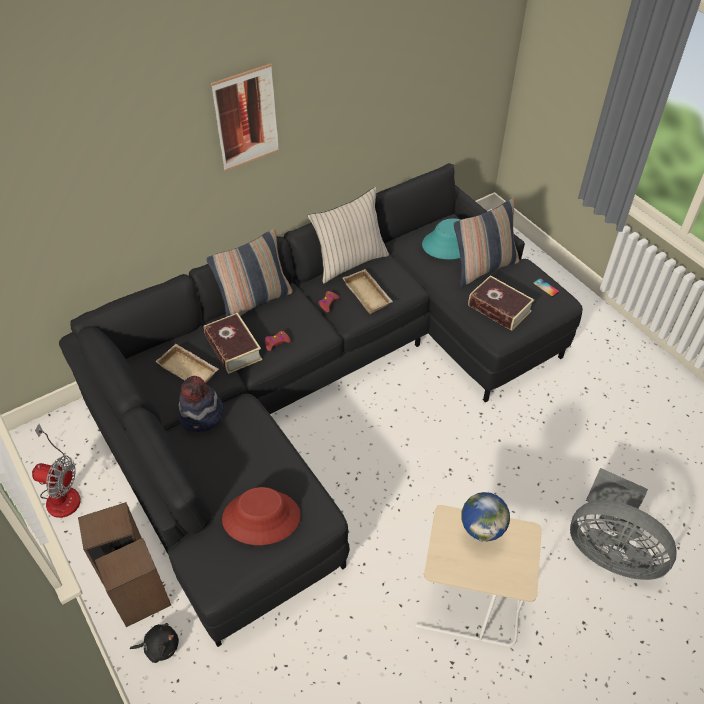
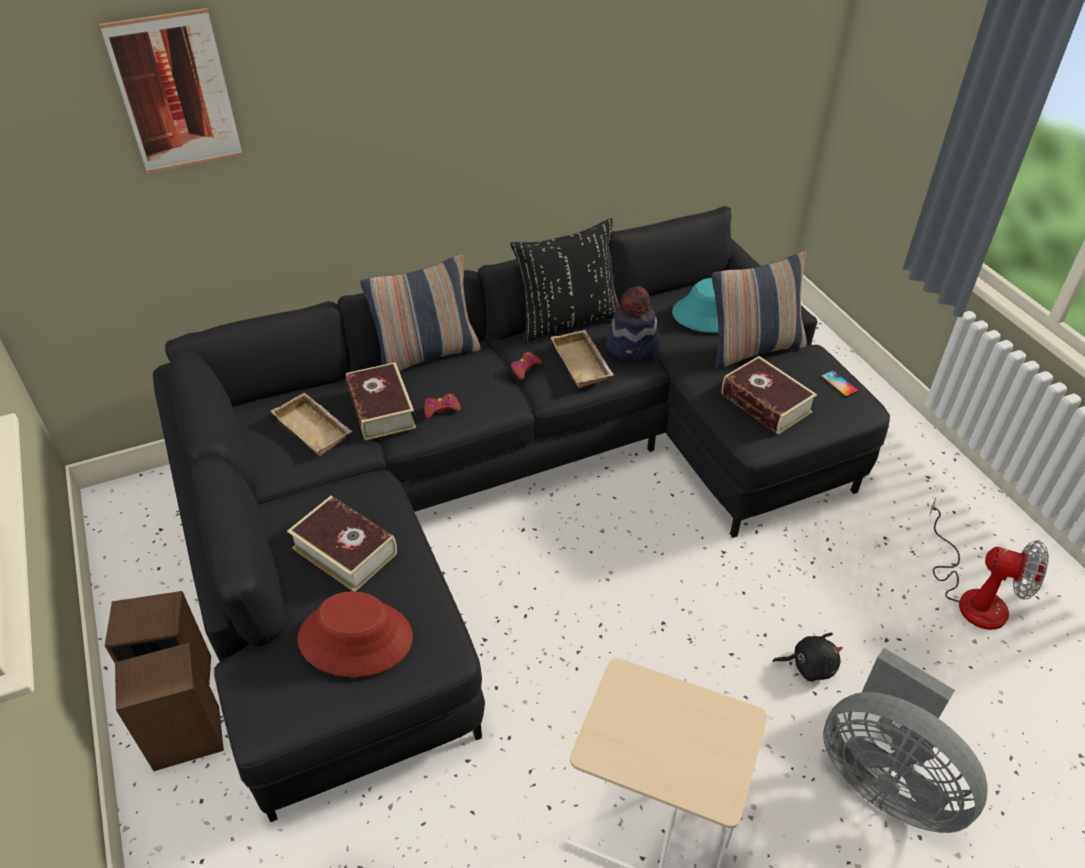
camera: 10 degrees right, 5 degrees down
(61, 492) = (124, 575): fan -> fan (972, 595)
(160, 646) = (191, 807): black plush toy -> black plush toy (809, 665)
(202, 416) = (314, 490): hat -> hat (633, 346)
(236, 457) = (345, 551): none -> book
(246, 118) = (435, 95): picture -> picture (175, 93)
(349, 262) = (567, 321): beige pillow -> black pillow
(480, 537) = (667, 715): globe -> none

